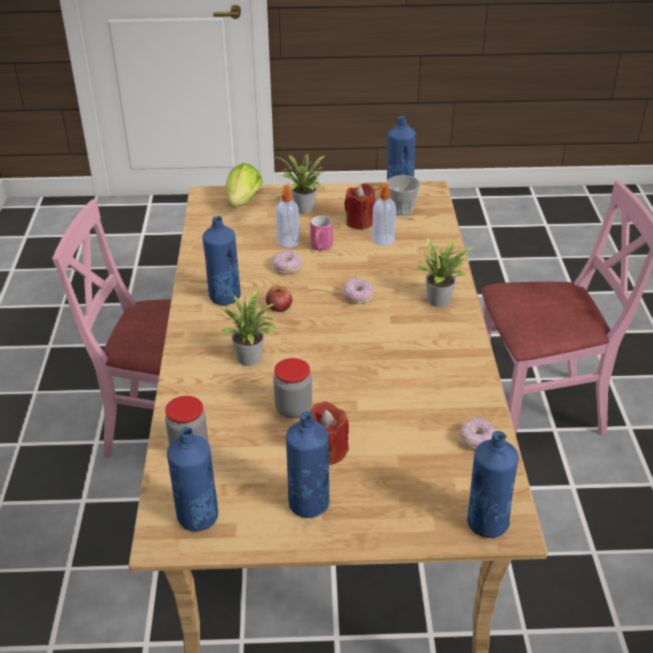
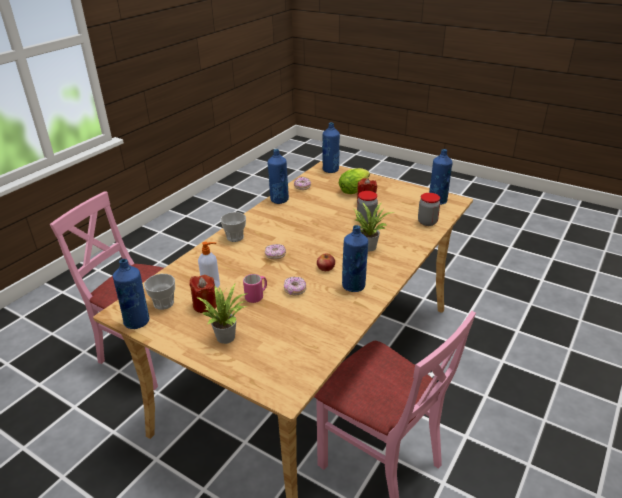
camera: 145 degrees left, 5 degrees down
(242, 204) = (267, 366): lettuce -> lettuce (355, 190)
(288, 242) = (272, 310): soap dispenser -> none
(309, 503) = (389, 192): blue bottle -> blue bottle (279, 200)
(442, 300) = (235, 237): potted plant -> cup

